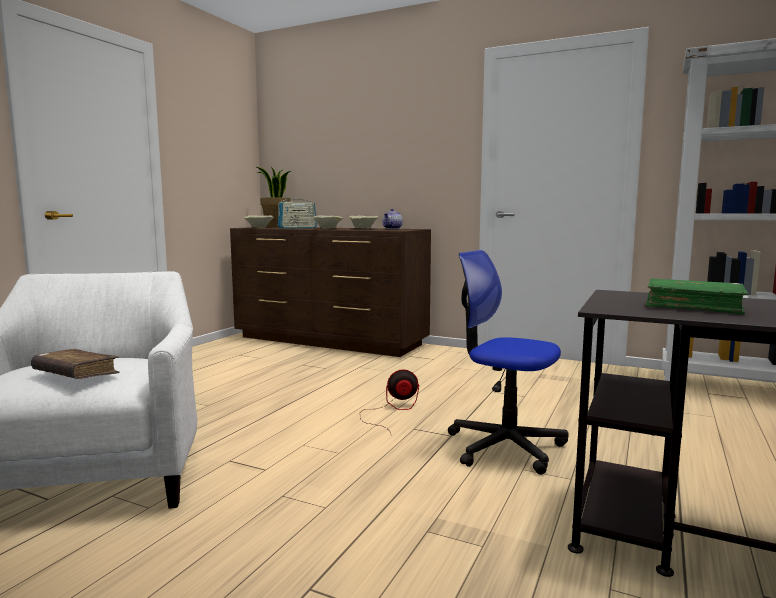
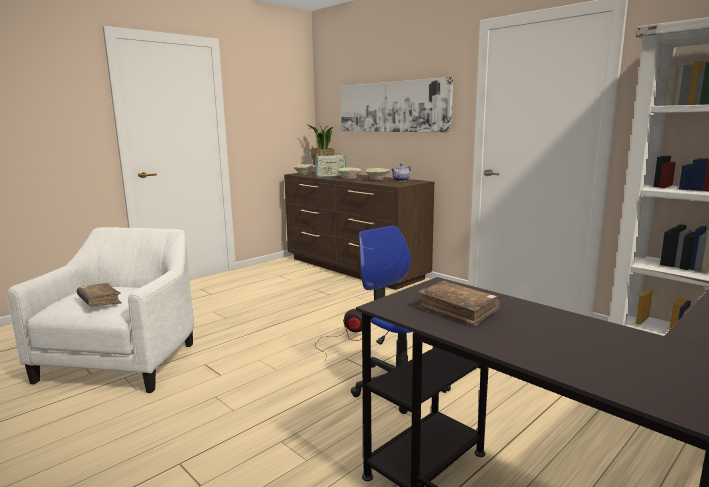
camera: 20 degrees right, 5 degrees up
(372, 146) = (392, 107): none -> picture
(693, 306) = (458, 310): green book -> brown book

